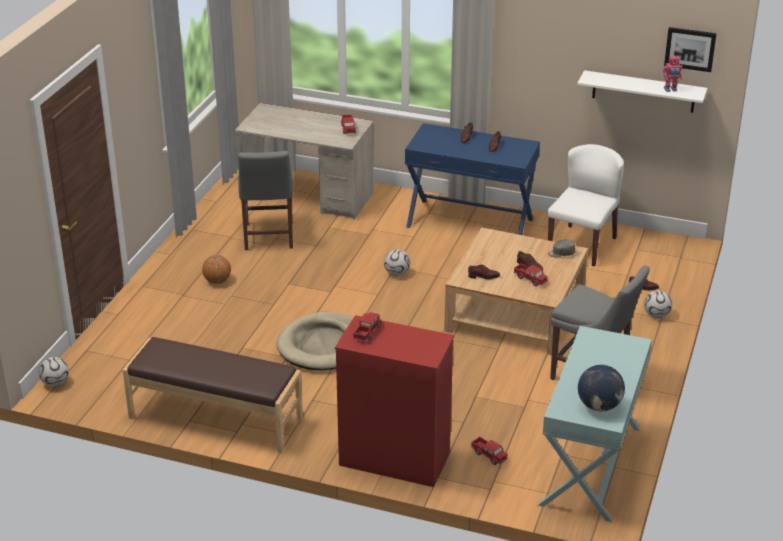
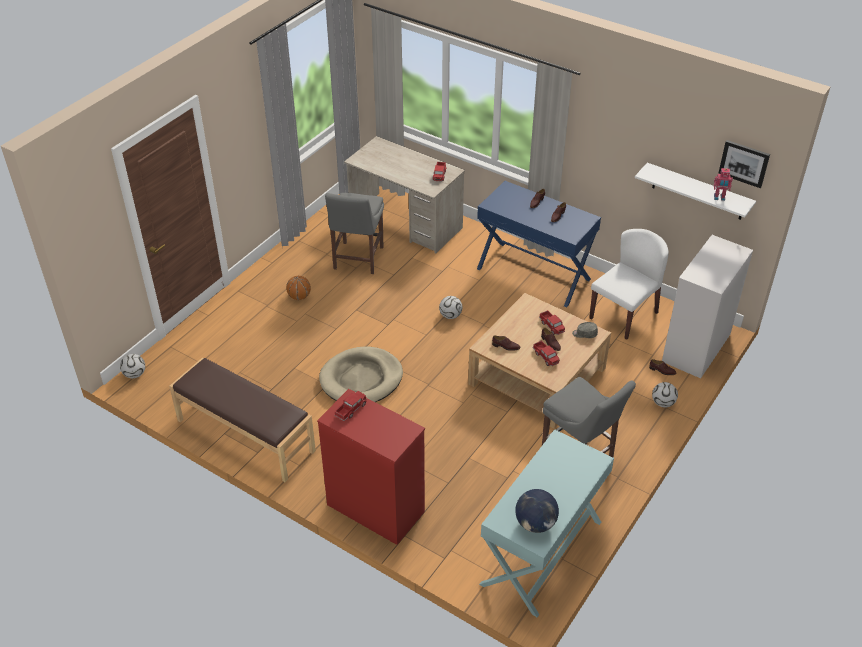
camera: 15 degrees right, 10 degrees up
(489, 455) = (457, 522): toy truck -> toy truck (552, 326)
(669, 263) = (696, 348): none -> white dresser

